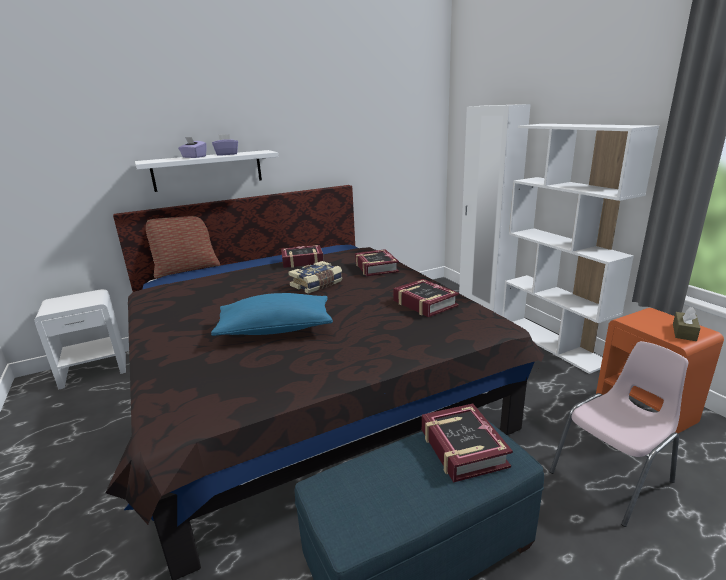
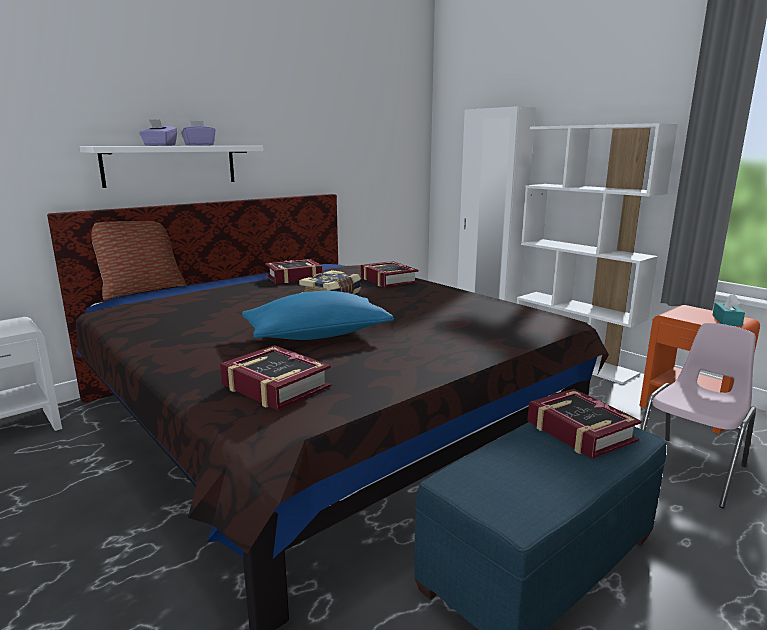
camera: 15 degrees left, 5 degrees down
(424, 303) = (470, 306): book -> book (275, 386)
(684, 332) = (726, 320): brown tissue box -> turquoise tissue box

